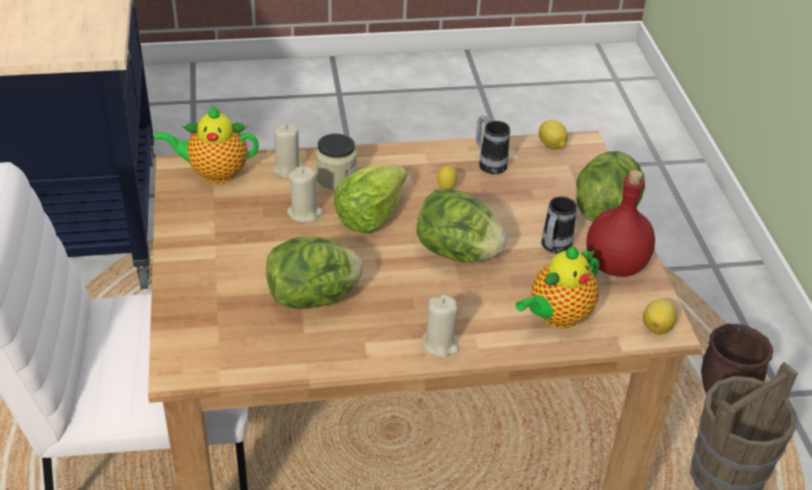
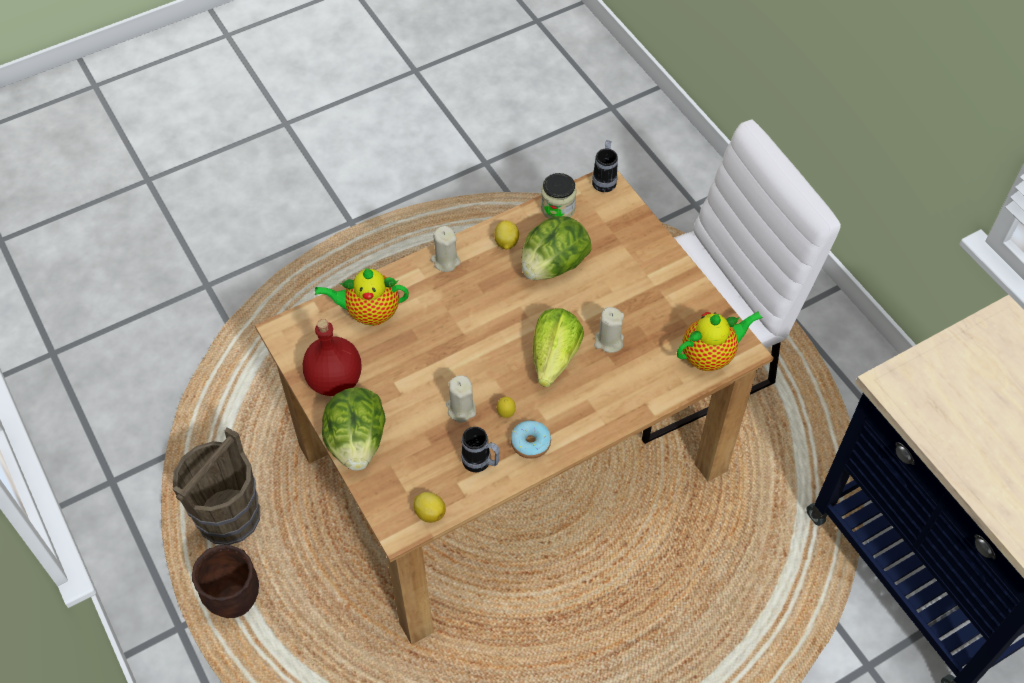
camera: 160 degrees right, 15 degrees up
(288, 168) = (653, 385): beige candle -> beige candle (461, 409)
(336, 178) = (606, 390): jar -> jar (558, 208)
(434, 163) = (530, 443): none -> donut
(457, 253) = (467, 346): lettuce -> none
(553, 248) = (391, 380): mug -> mug (604, 179)
(557, 317) = (369, 313): teapot -> teapot turned 120 degrees counterclockwise
(657, 327) = (291, 331): lemon -> lemon (506, 243)

